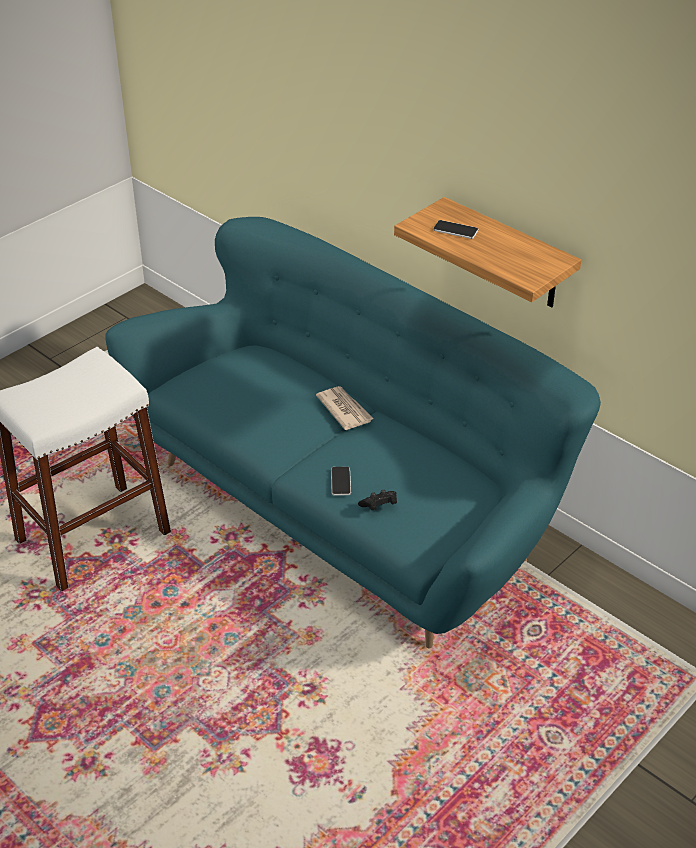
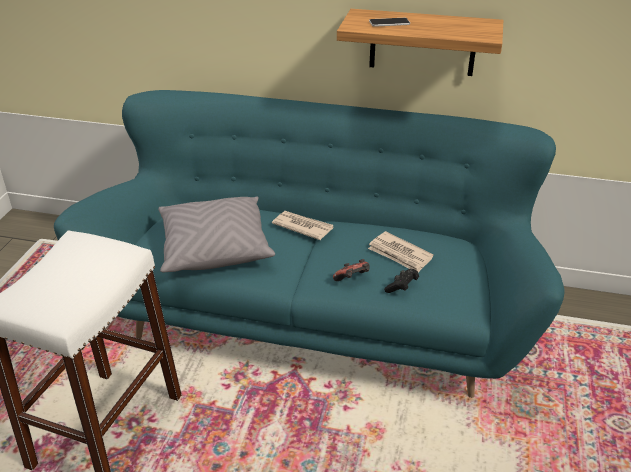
camera: 30 degrees left, 5 degrees down
(245, 402) = (214, 248): none -> grey pillow
(340, 481) = (352, 280): phone -> game controller
(409, 474) = (400, 254): none -> newspaper

